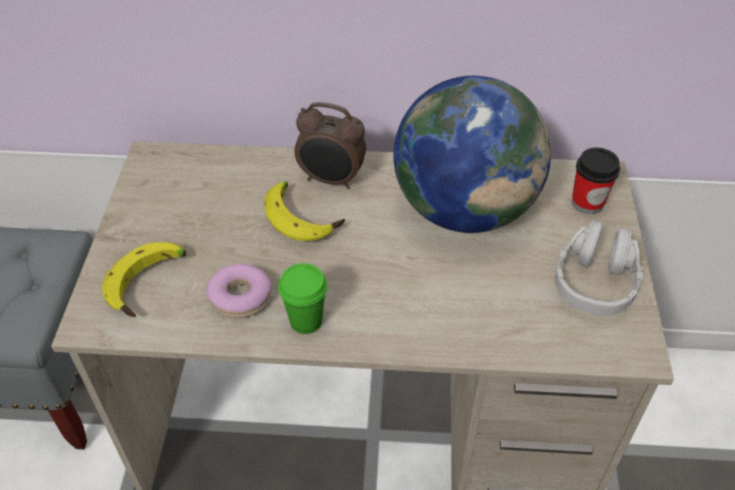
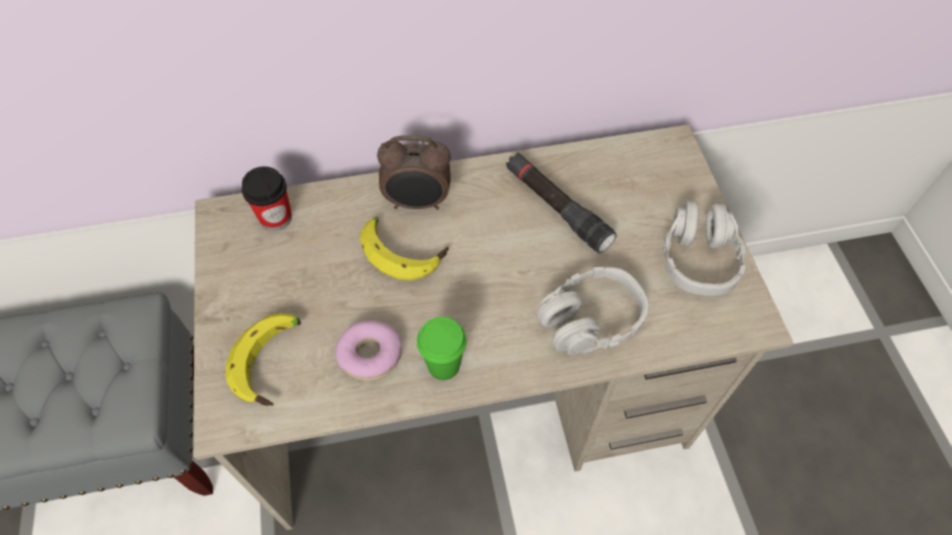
camera: 15 degrees left, 10 degrees up
(464, 209) = (556, 208): globe -> black flashlight
(464, 313) = (590, 320): none -> grey headphones
(587, 203) = (668, 176): cup -> cup (276, 217)

